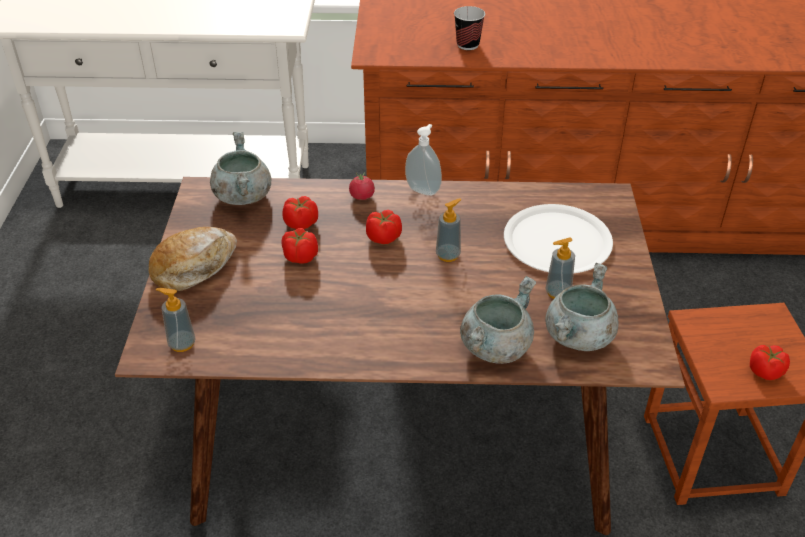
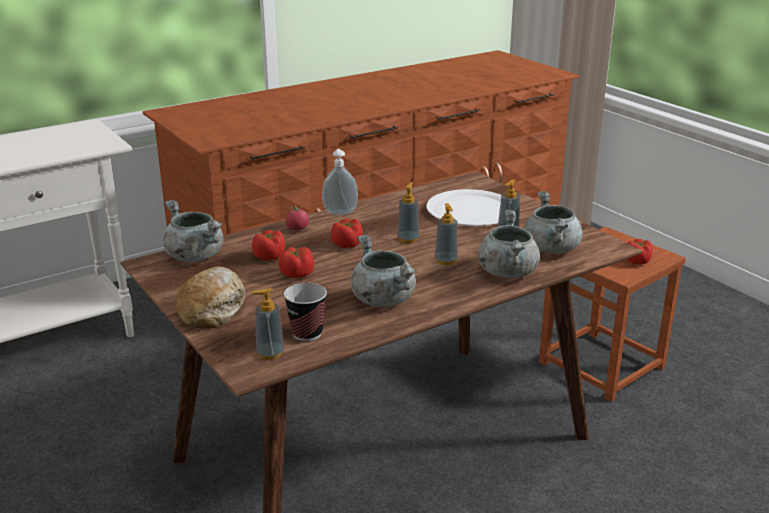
camera: 35 degrees left, 15 degrees down
(338, 325) = (382, 299): none -> grey cooking pot
(452, 302) = (446, 261): none -> soap dispenser
(467, 45) = (277, 121): cup -> cup (307, 333)

